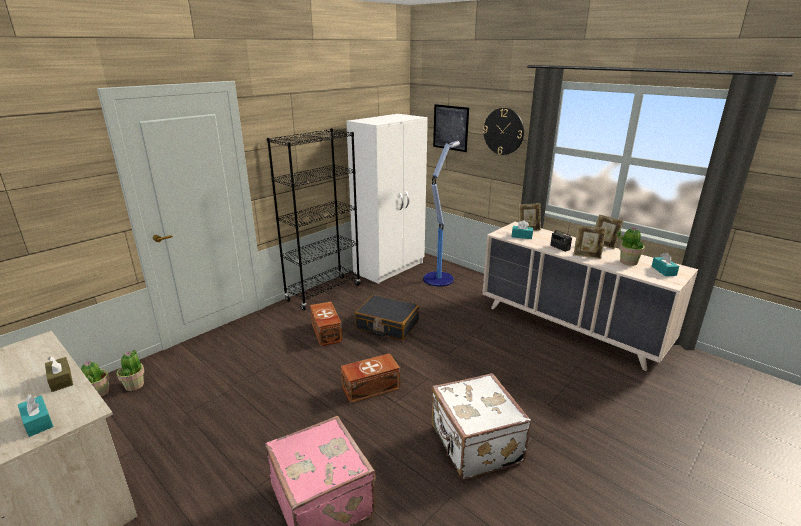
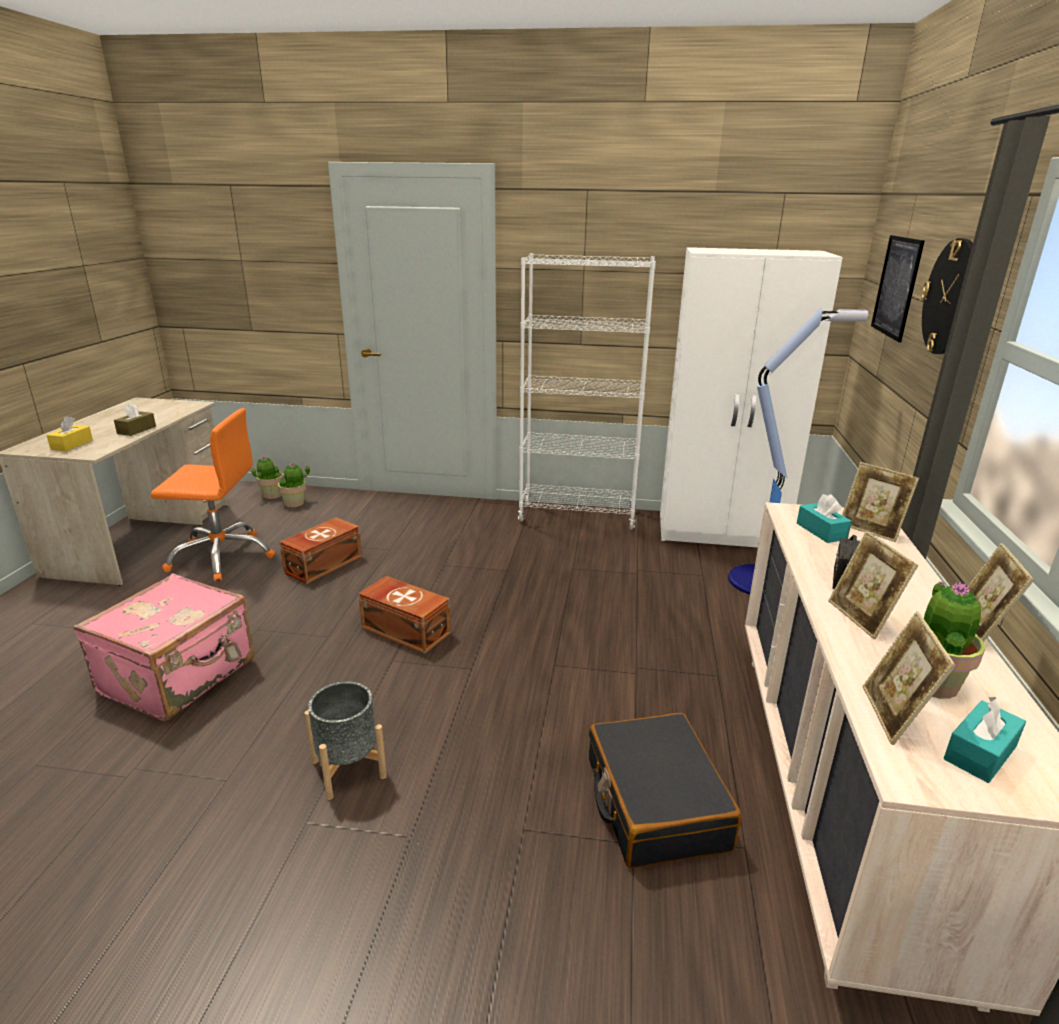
camera: 55 degrees right, 0 degrees up
(38, 422) = (72, 444): turquoise tissue box -> yellow tissue box
(169, 444) = (221, 556): none -> orange office chair
(323, 293) = (577, 516): black bookcase -> white bookcase
(326, 332) = (490, 554): brown storage box -> brown storage box (322, 564)
(387, 325) = (564, 587): black suitcase -> black suitcase (654, 803)
(474, 445) = (349, 769): white suitcase -> grey planter
(643, 273) = (893, 716): none -> picture frame

